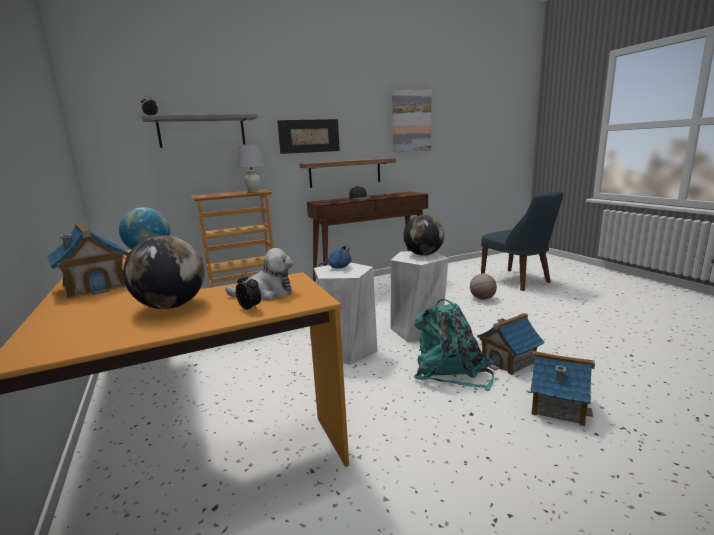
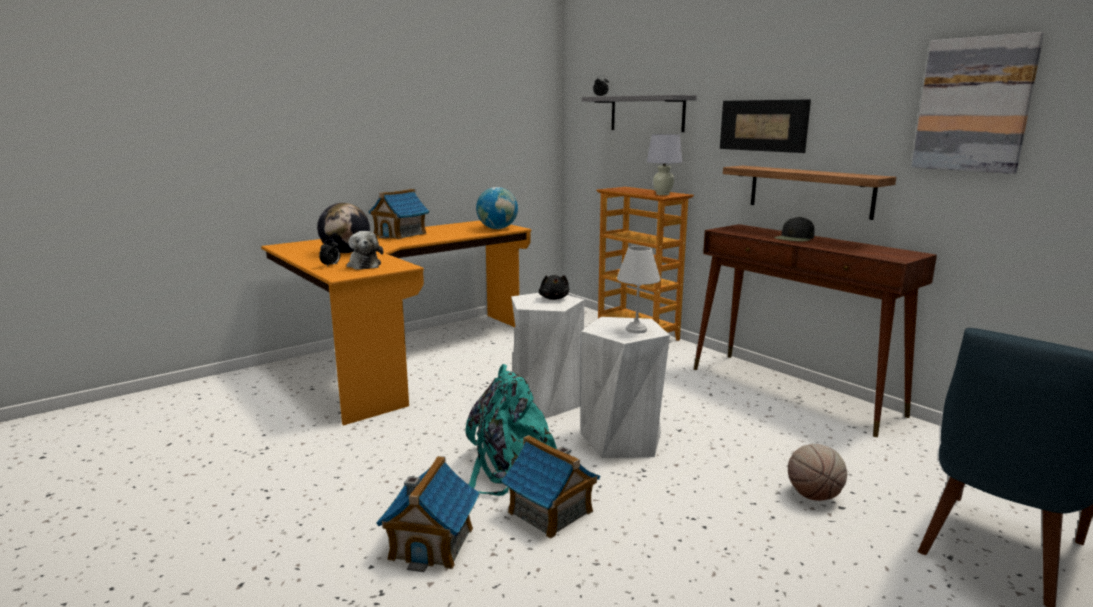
camera: 75 degrees right, 0 degrees up
(338, 267) = (554, 298): blue plush toy -> black plush toy
(423, 254) = (637, 330): globe -> white table lamp

